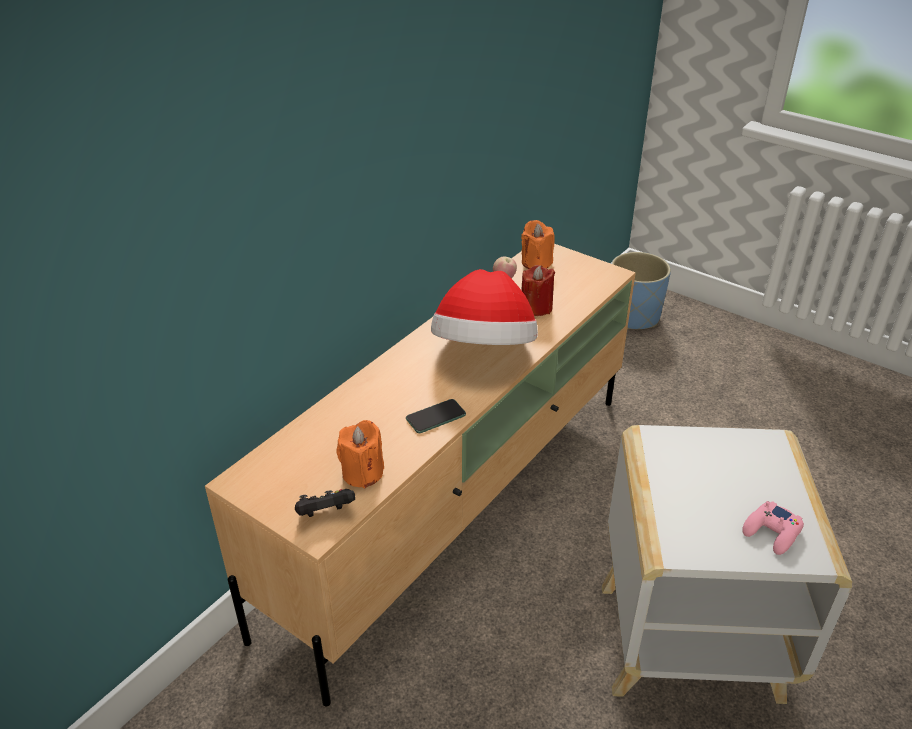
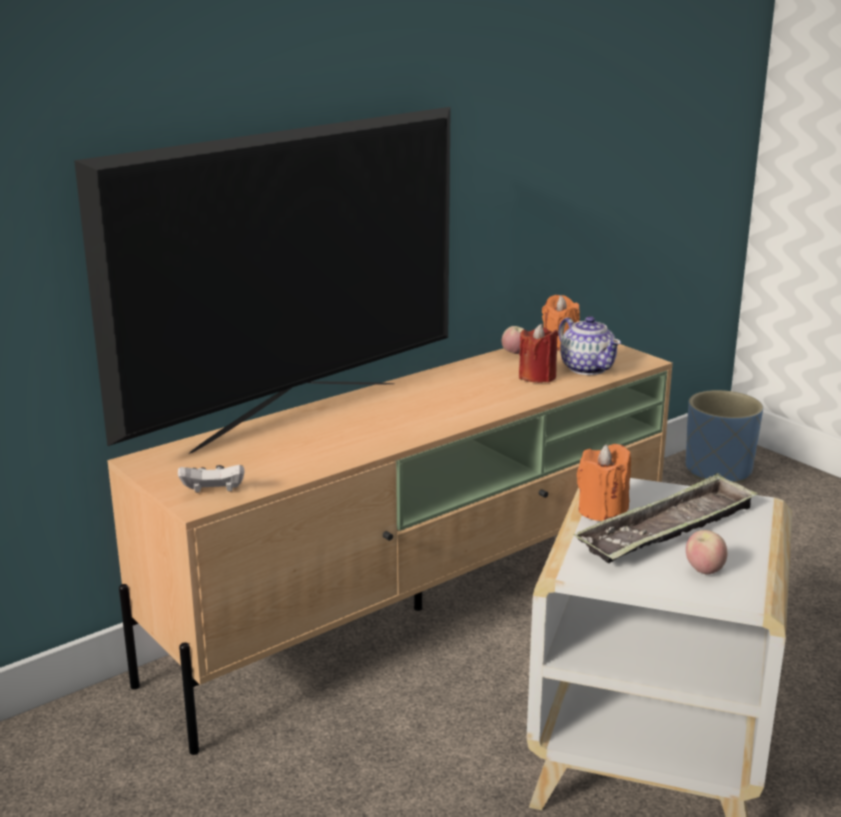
camera: 15 degrees right, 15 degrees down
(325, 513) = (213, 493): black game controller -> white game controller
(352, 392) = (296, 415): none -> television
(362, 473) = (270, 470): orange candle -> orange candle (602, 510)
(436, 417) = (373, 441): phone -> none
(484, 350) = (458, 401): hat -> none
(571, 290) = (587, 368): none -> teapot
(723, 487) = (667, 530): none -> tray
(772, 532) = (704, 571): pink game controller -> apple

